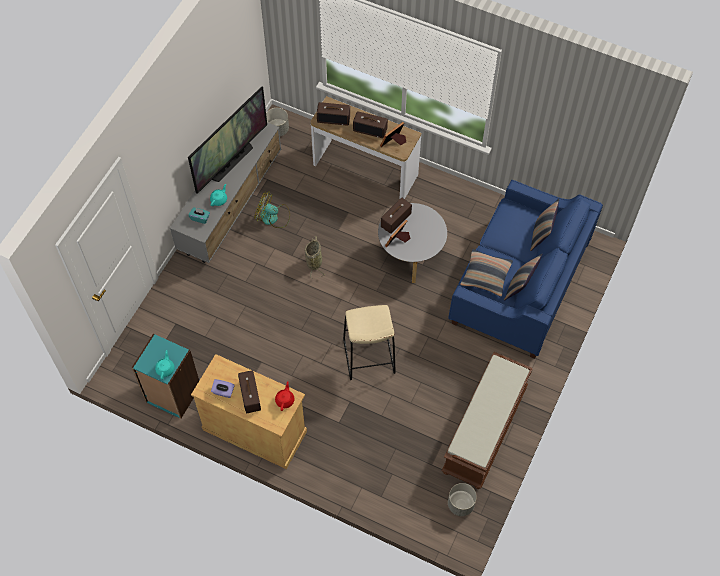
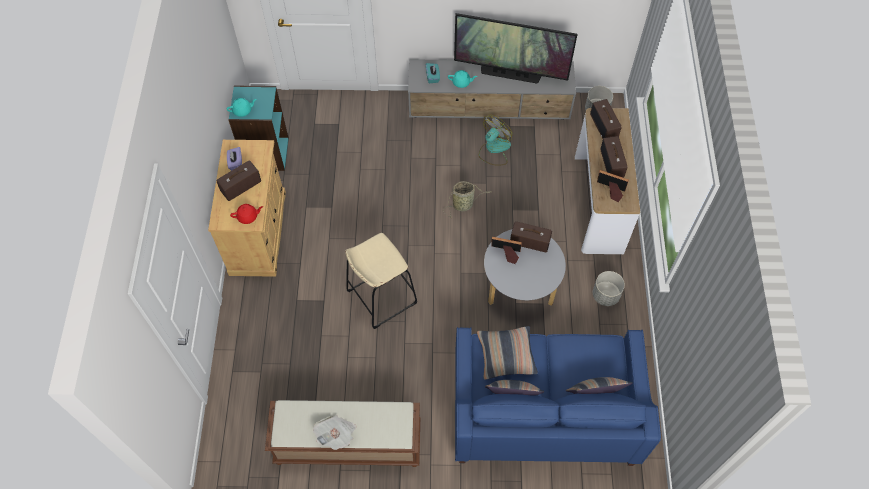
camera: 65 degrees right, 0 degrees up
(273, 217) = (494, 149): fan -> fan turned 45 degrees clockwise
(461, 504) = (252, 452): grey planter -> grey planter (606, 295)
(496, 416) = (336, 435): none -> newspaper

